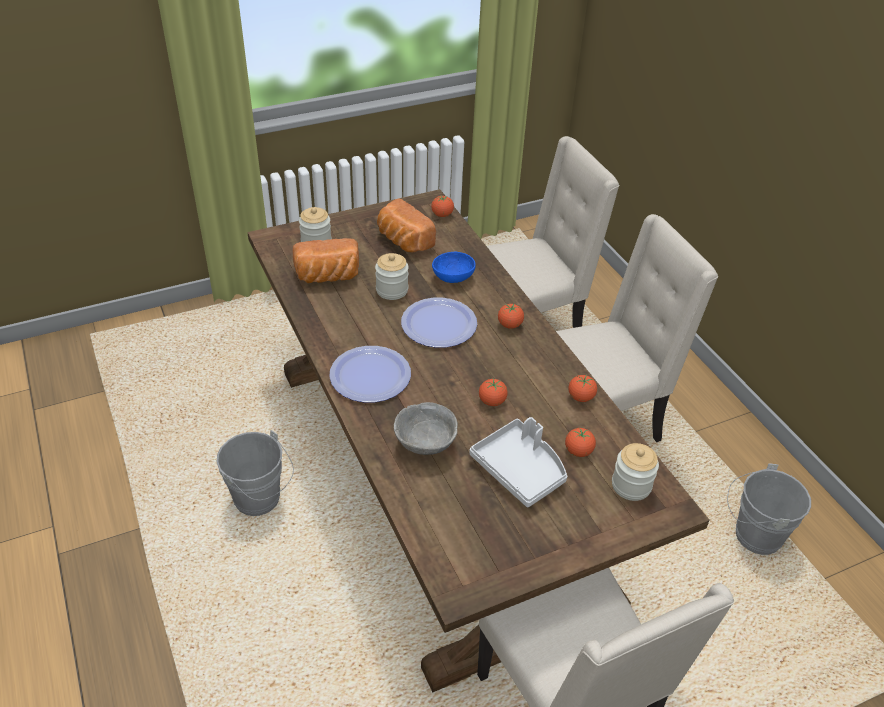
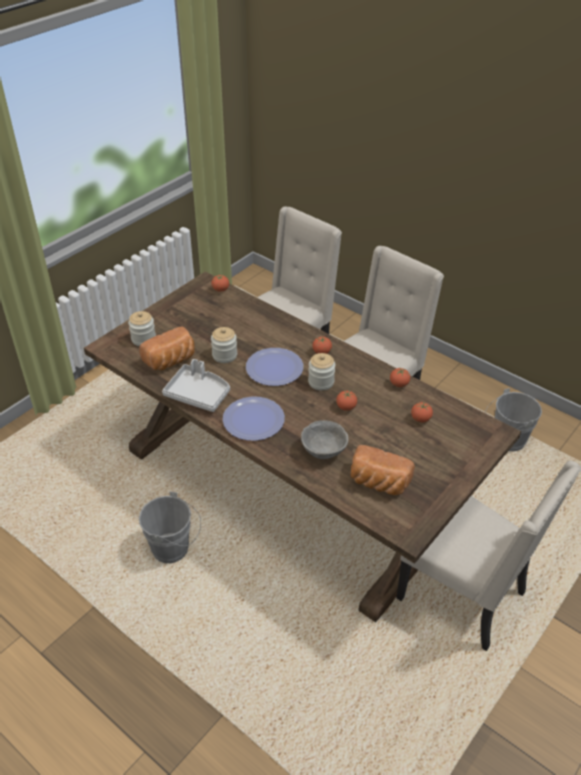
camera: 25 degrees left, 0 degrees up
(403, 241) = (206, 317): bread -> bread (378, 483)
(452, 277) = (259, 332): blue bowl -> none
(520, 470) = (394, 444): grey tray -> grey tray (198, 394)
(631, 485) = (465, 428): jar -> jar (321, 382)

